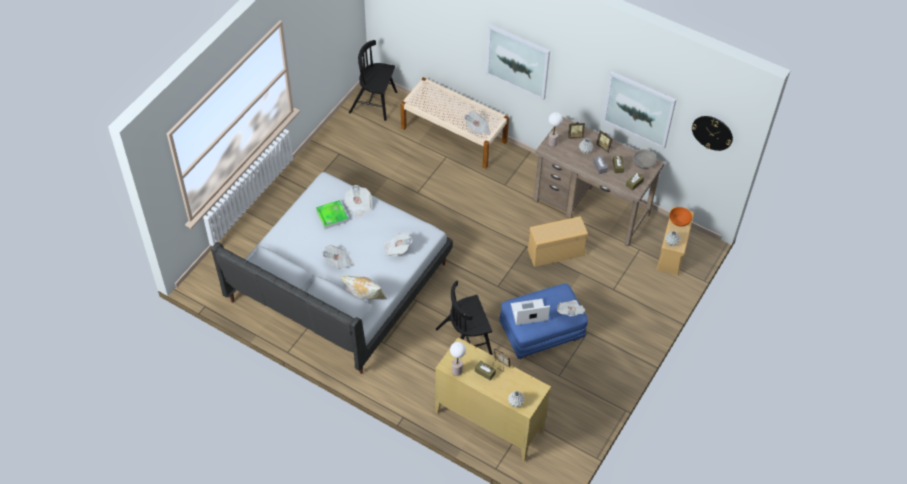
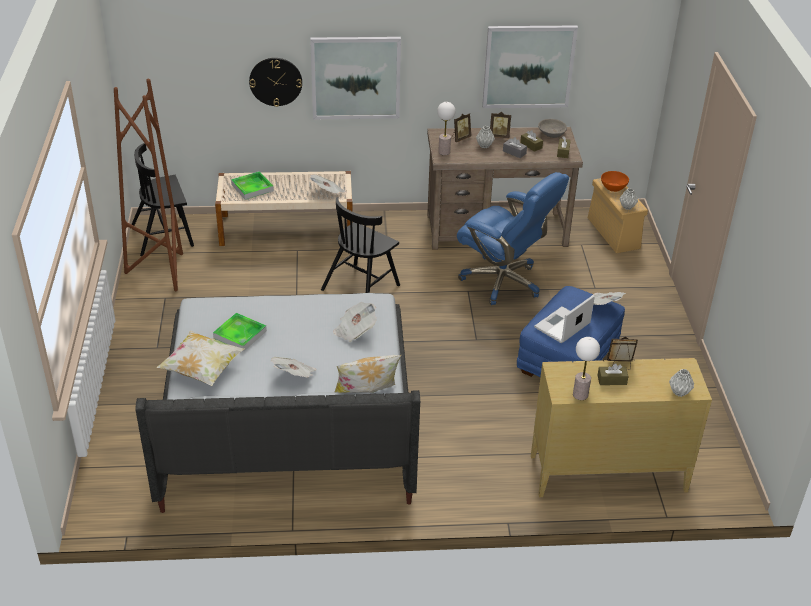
camera: 35 degrees left, 15 degrees down
(293, 229) = (202, 370): none -> pillow
(351, 132) = (161, 272): none -> brown clothes rack
(358, 206) = (264, 311): newspaper -> none
(433, 100) = (252, 187): none -> tray
(467, 340) = (497, 406): black chair -> black chair (363, 285)
(555, 253) = (503, 283): beige storage box -> blue office chair
(712, 132) = (626, 51): wall clock -> wall clock (275, 81)

